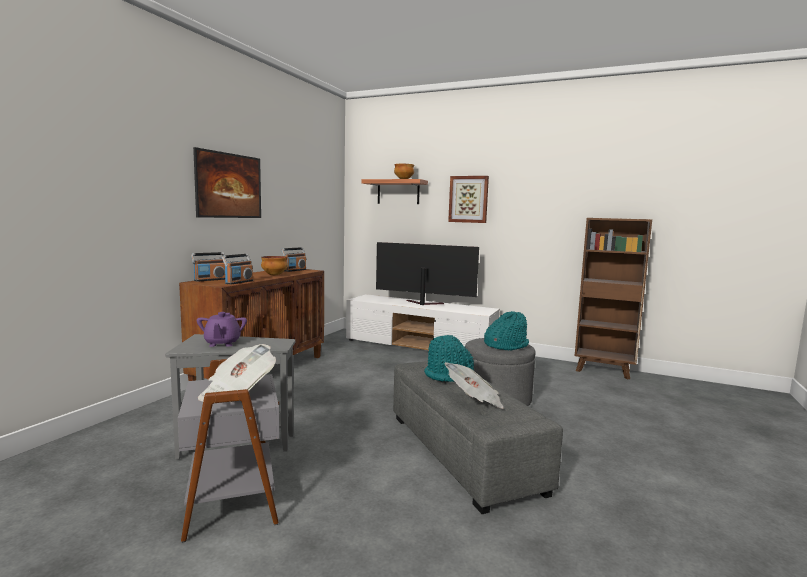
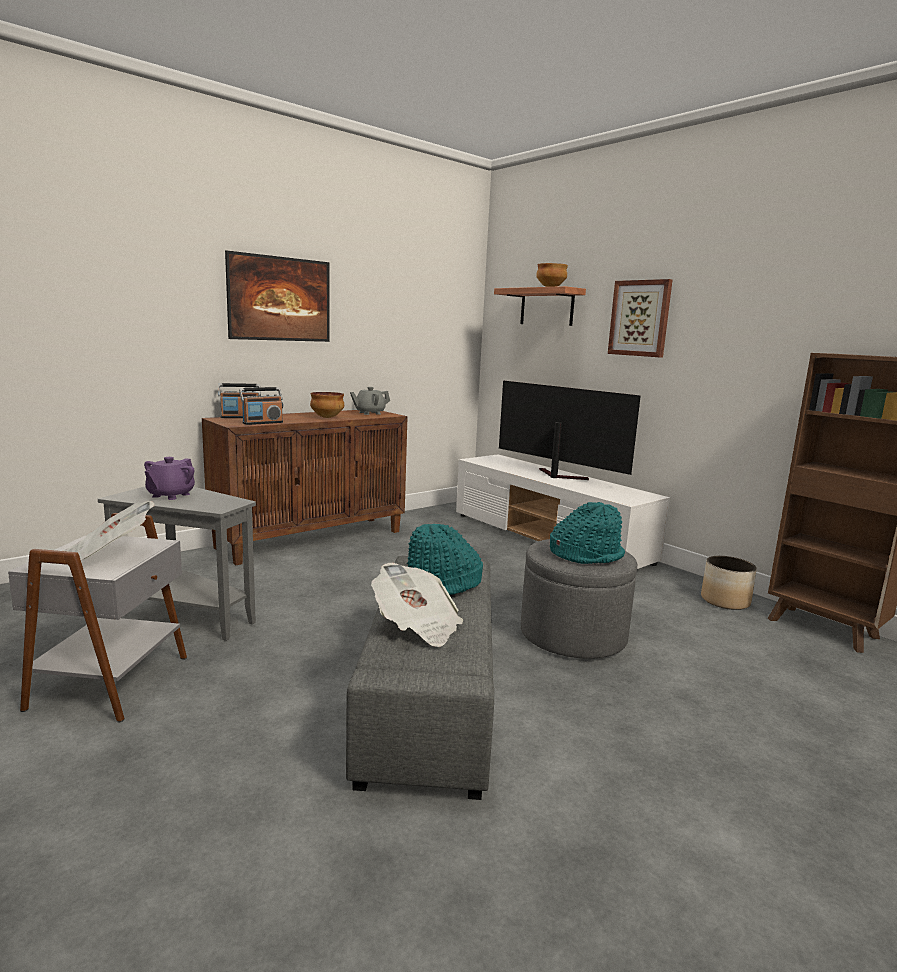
camera: 25 degrees right, 5 degrees up
(294, 270) = (369, 413): radio -> grey teapot
(547, 366) = (724, 601): none -> planter

